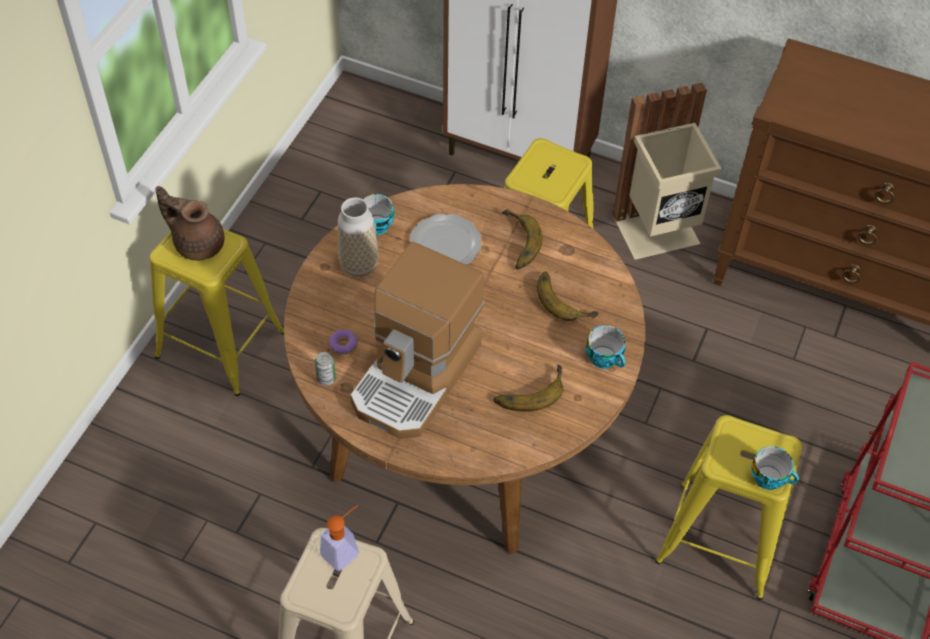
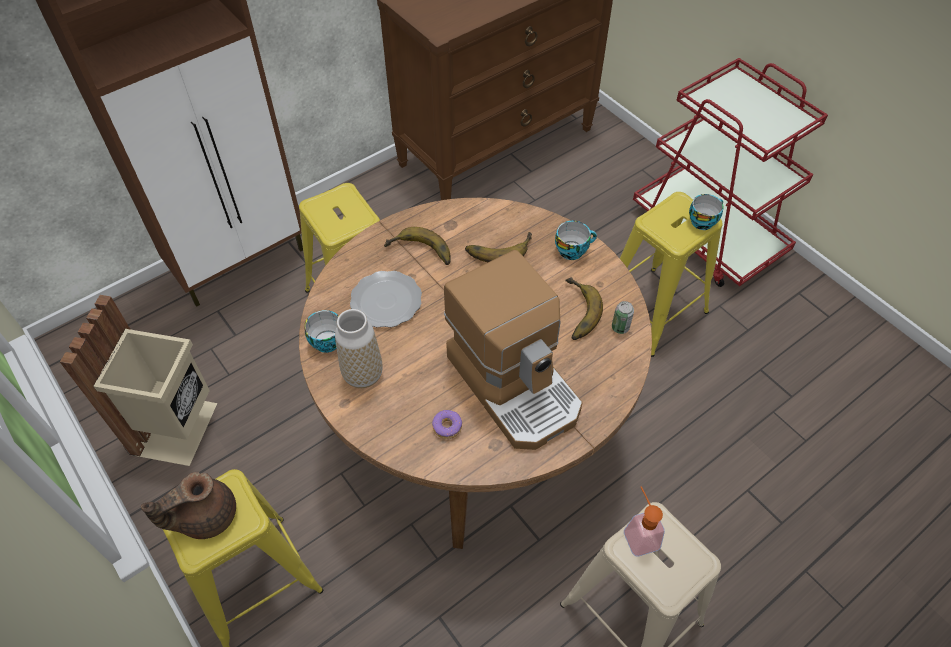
camera: 60 degrees left, 0 degrees up
(326, 378) = (475, 457): can -> can (620, 327)
(658, 232) = (378, 216): beige trash can -> beige trash can (178, 428)

